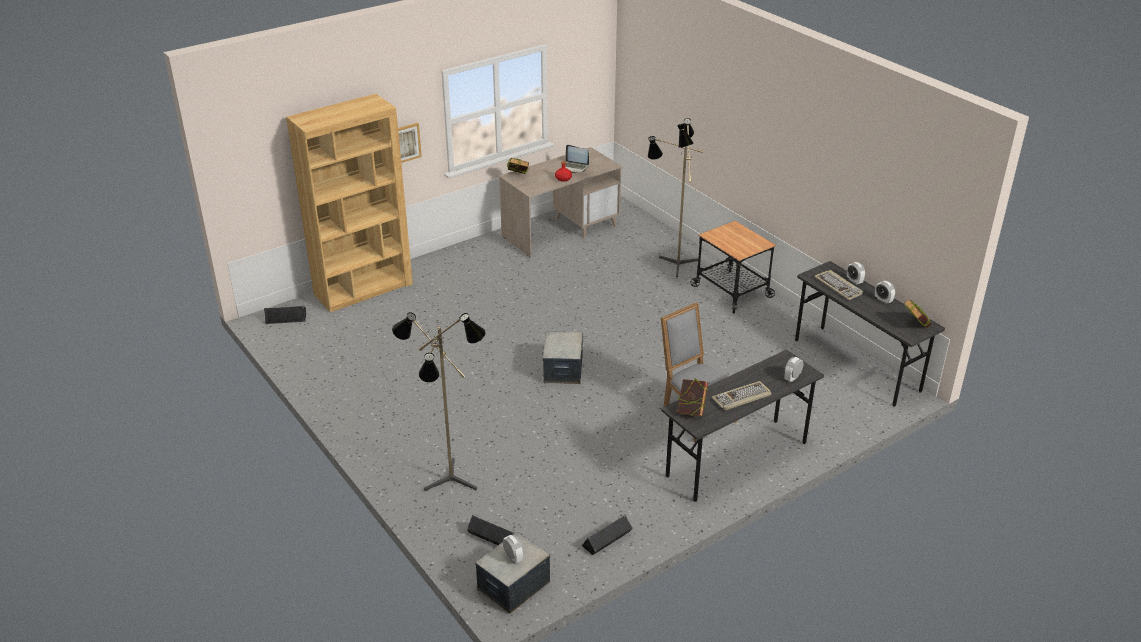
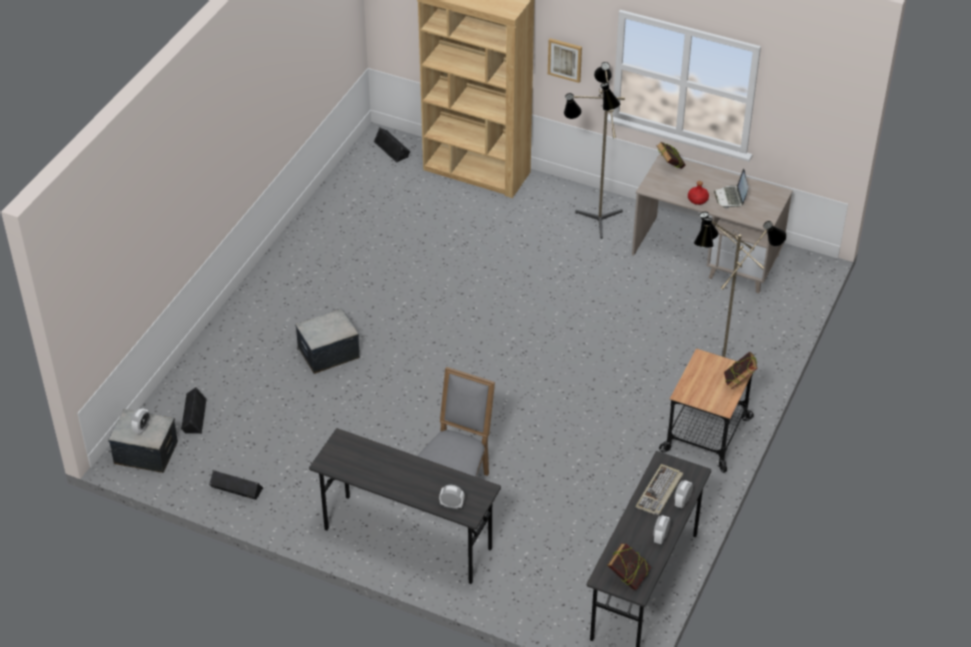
camera: 60 degrees right, 10 degrees up
(448, 484) = (241, 359): floor lamp -> floor lamp (594, 221)
(562, 370) = (455, 361): storage box -> storage box (328, 353)
(691, 411) = (346, 450): book -> book (738, 382)
(741, 398) = (391, 478): keyboard -> none

